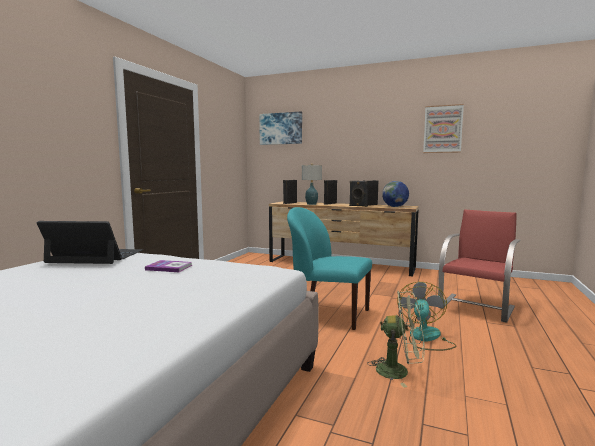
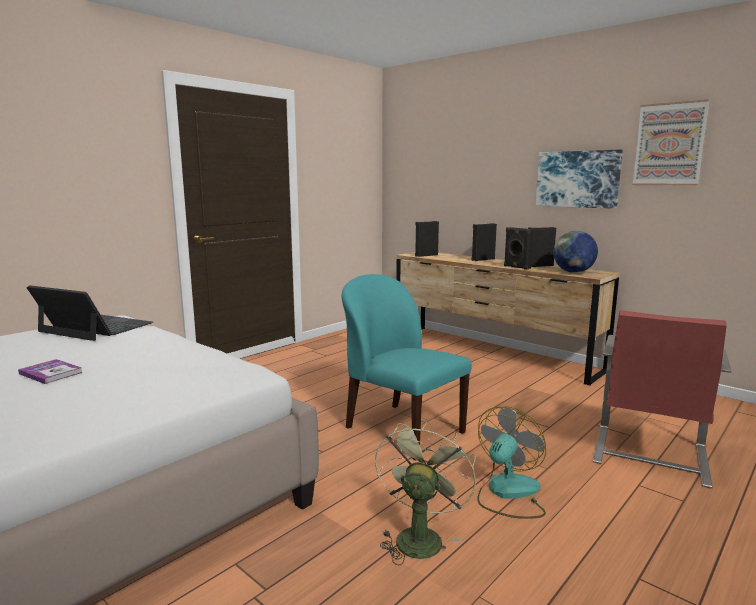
camera: 20 degrees right, 5 degrees up
(169, 267) = (138, 354): book -> book (51, 373)
(281, 128) = (425, 144): picture -> picture (577, 179)
(311, 204) = (453, 259): table lamp -> none
(399, 371) = (419, 536): green fan -> green fan turned 105 degrees counterclockwise
(477, 307) = (649, 455): red chair -> red chair turned 150 degrees clockwise

